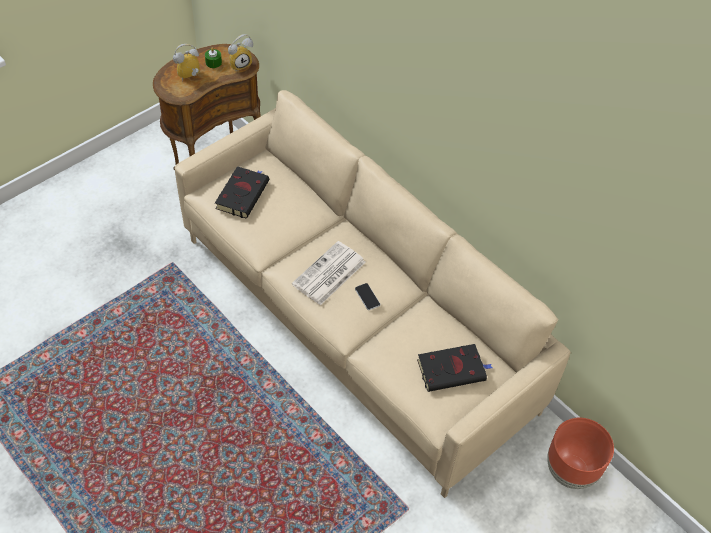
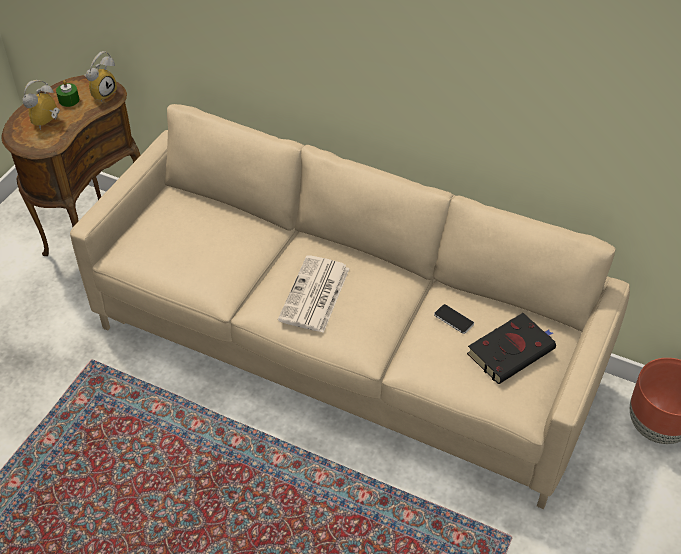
camera: 20 degrees left, 5 degrees down
(243, 194) = (166, 240): black book -> none
(367, 297) = (372, 305): phone -> phone (453, 319)

